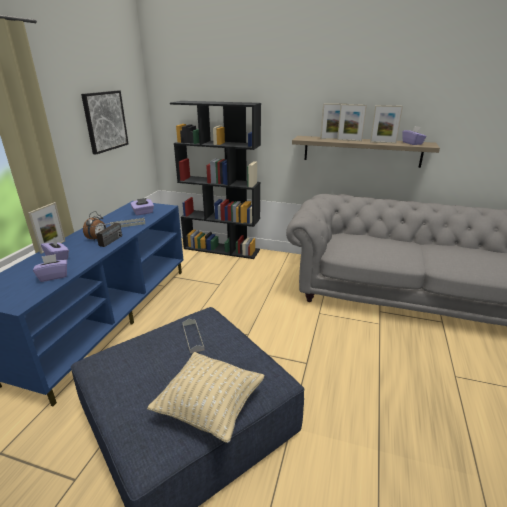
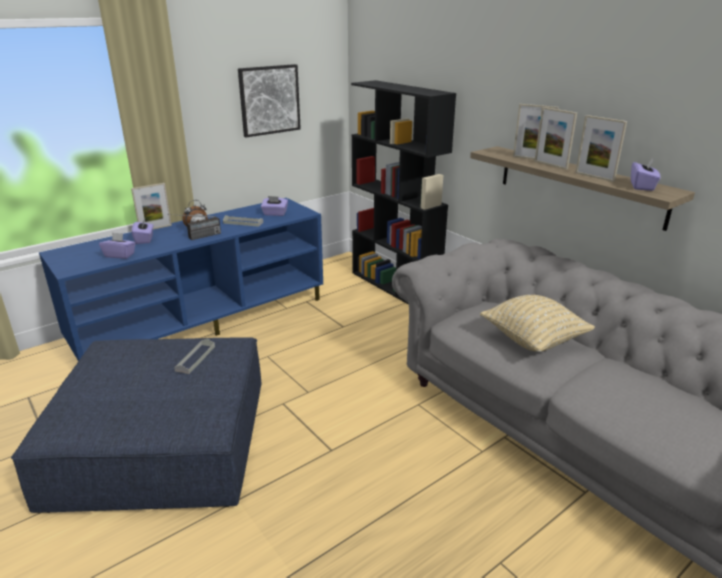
camera: 35 degrees right, 0 degrees up
(210, 408) = (129, 423): beige pillow -> beige pillow (533, 340)

